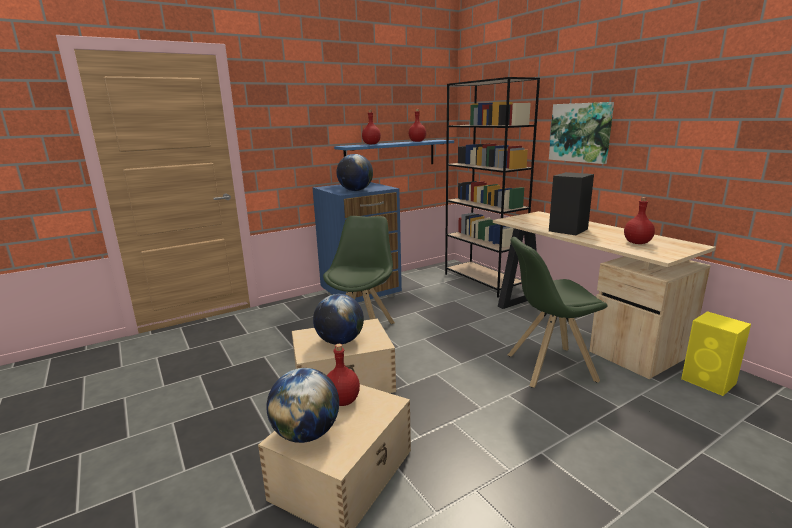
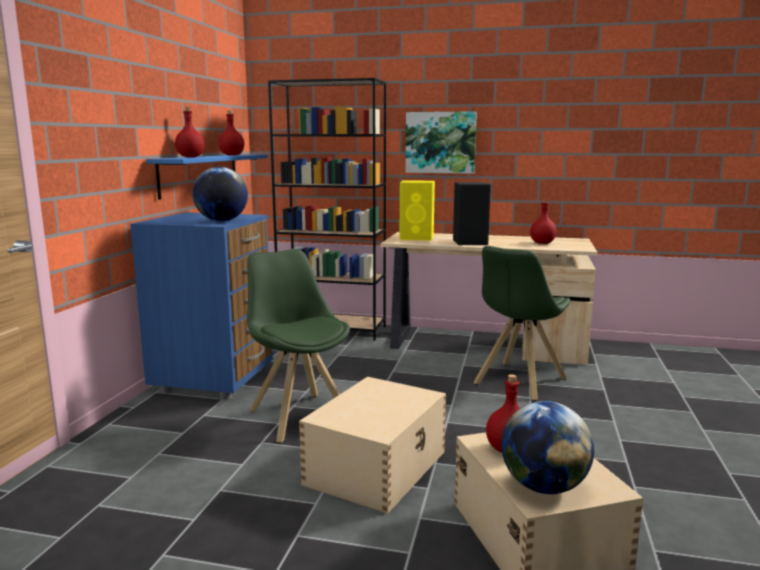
camera: 45 degrees left, 5 degrees down
(340, 341) = (382, 408): globe -> none
(709, 382) = (617, 354): yellow speaker -> yellow speaker (417, 238)

